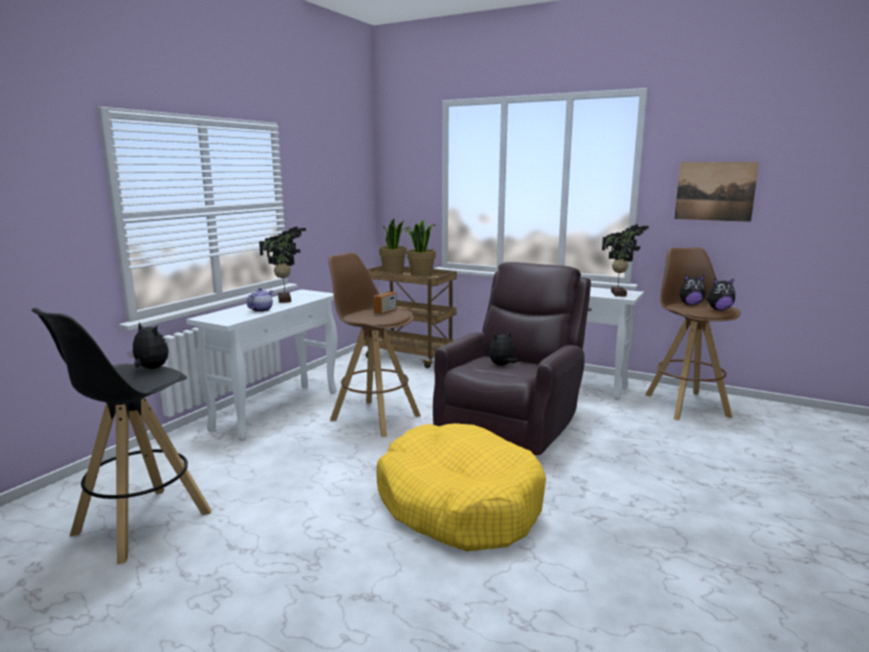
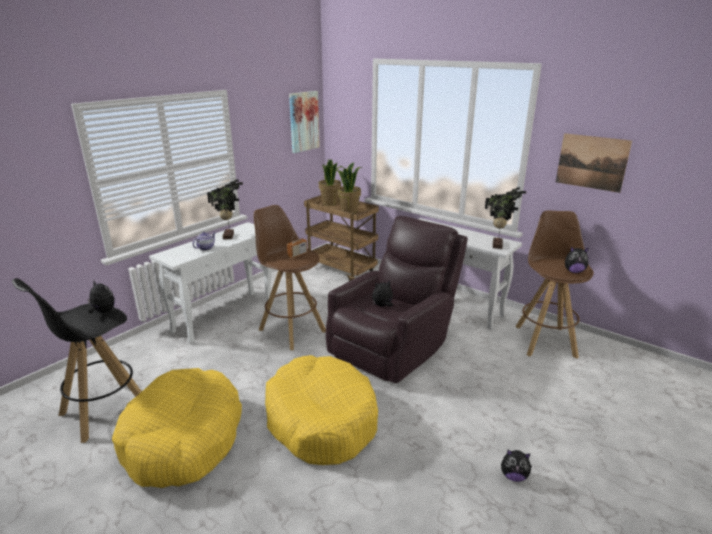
camera: 10 degrees right, 10 degrees up
(275, 543) = (183, 439): none -> yellow dog bed
(357, 177) = (303, 121): none -> picture
(690, 304) = (555, 261): plush toy -> plush toy (513, 476)

